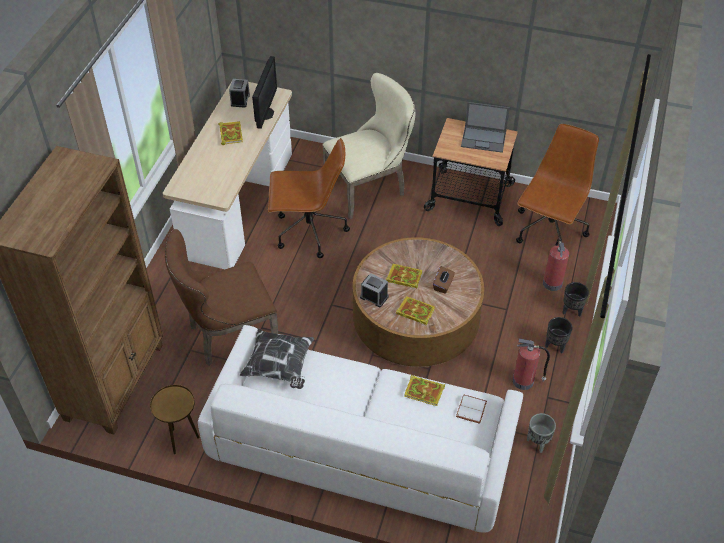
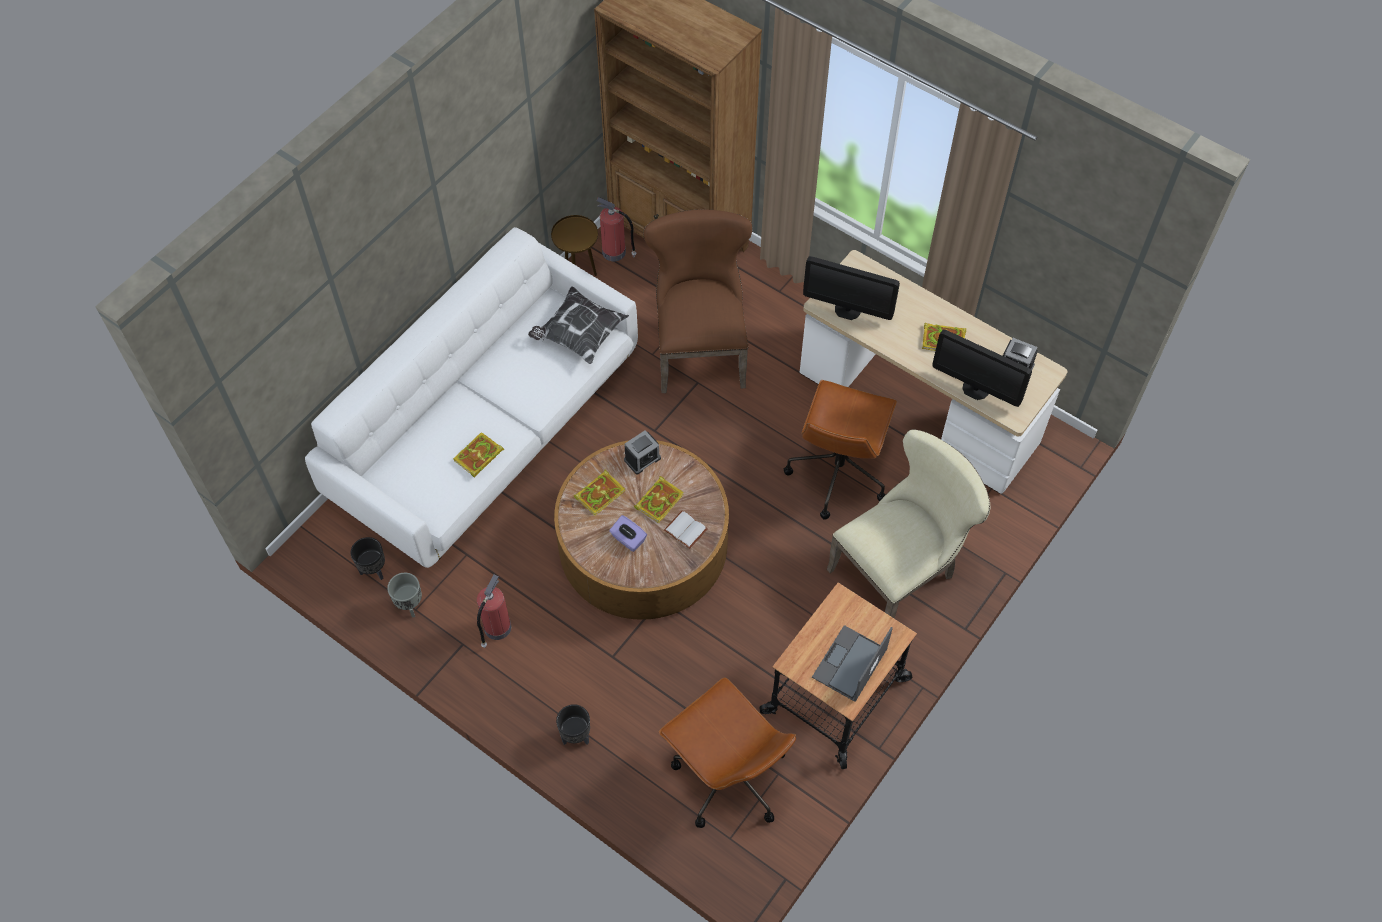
camera: 110 degrees right, 10 degrees up
(222, 184) = (847, 310): none -> monitor
(370, 188) = (899, 572): beige chair -> beige chair turned 120 degrees counterclockwise
(443, 285) = (628, 539): brown tissue box -> purple tissue box
(472, 410) = (432, 493): white book -> white book (684, 530)
(552, 282) = (633, 735): fire extinguisher -> fire extinguisher (615, 252)
(555, 346) = (529, 688): black planter -> black planter (373, 570)

